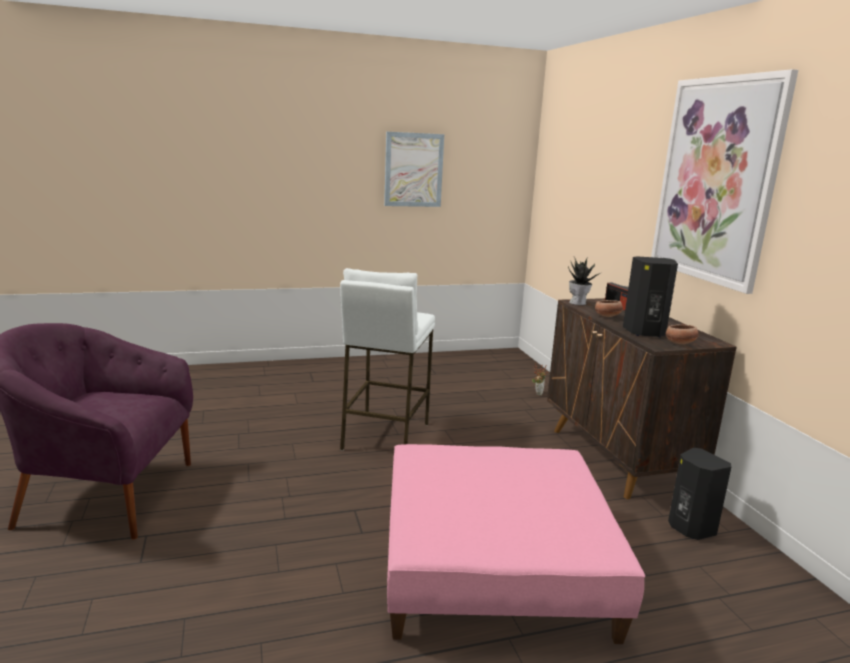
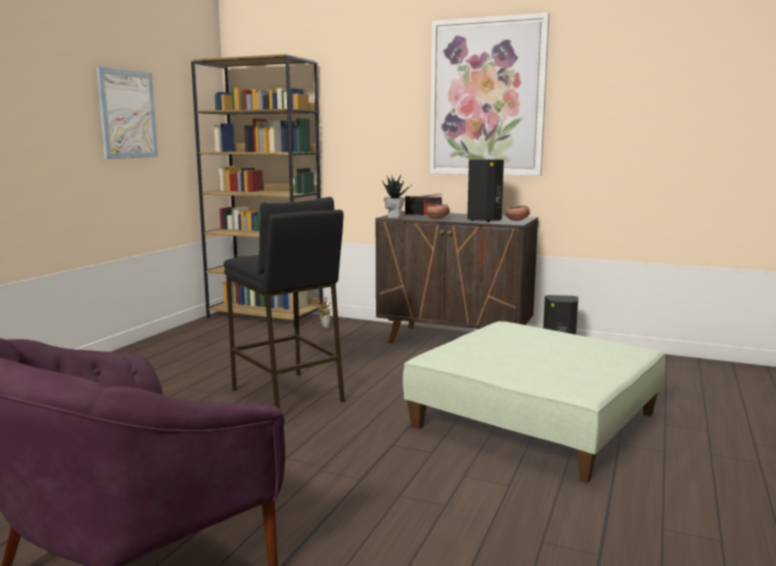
camera: 50 degrees left, 5 degrees down
(384, 436) = (287, 395): white stool -> black stool
(495, 566) = (536, 420): pink ottoman -> green ottoman
(516, 366) = (266, 316): none -> brown bookcase

